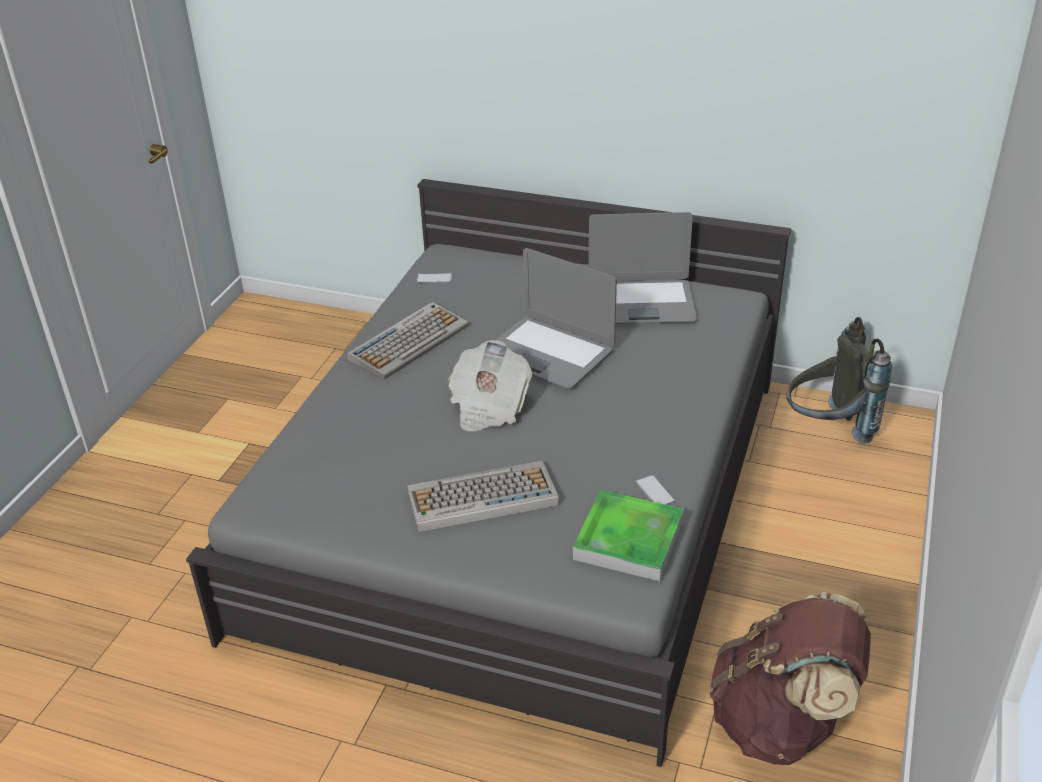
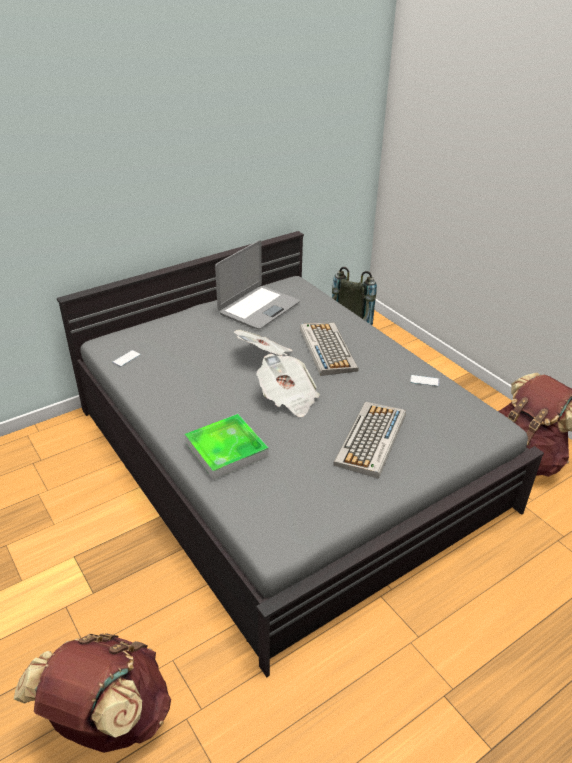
camera: 55 degrees left, 0 degrees up
(99, 570) = (109, 720): none -> brown backpack
(409, 341) = (181, 397): keyboard -> keyboard (326, 349)
(548, 353) = (264, 356): laptop -> newspaper
(628, 540) = (456, 407): tray -> tray (226, 449)

